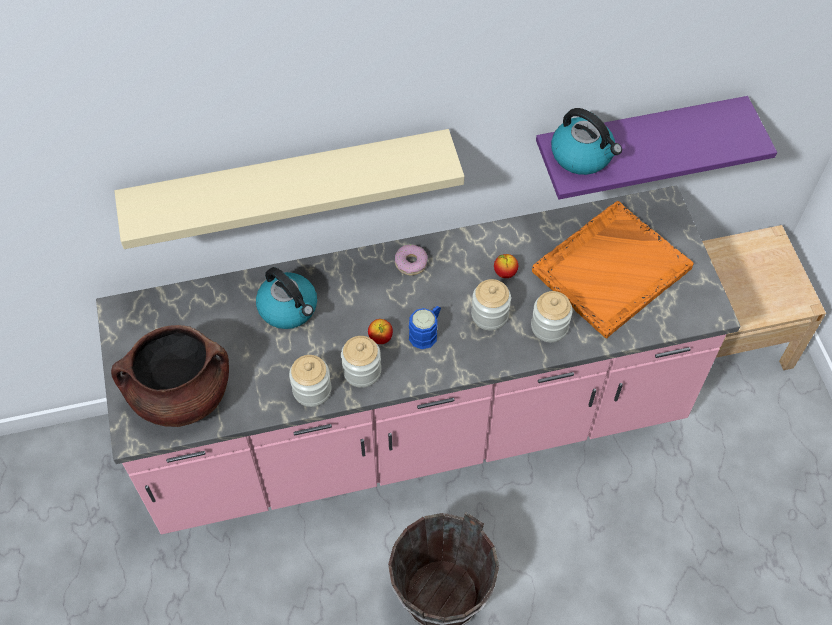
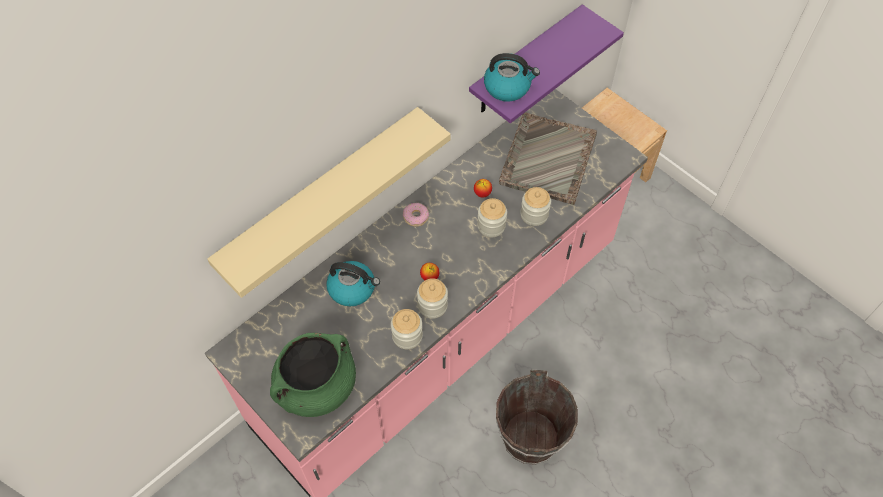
camera: 30 degrees left, 0 degrees up
(181, 394) = (317, 387): brown cooking pot -> green cooking pot
(426, 332) = (458, 258): blue mug -> none
(610, 270) = (547, 160): orange tray -> grey tray

